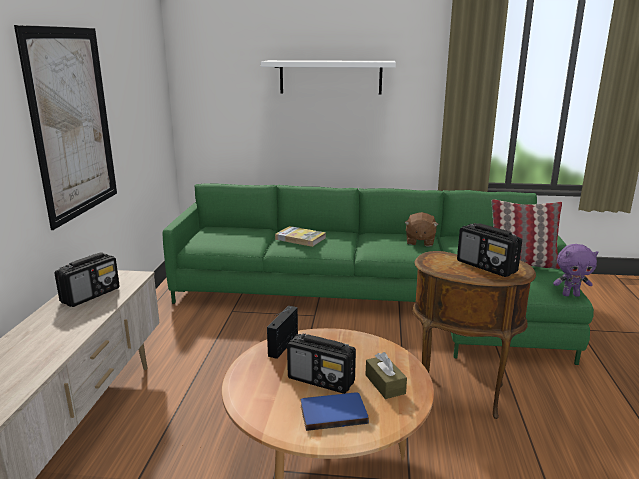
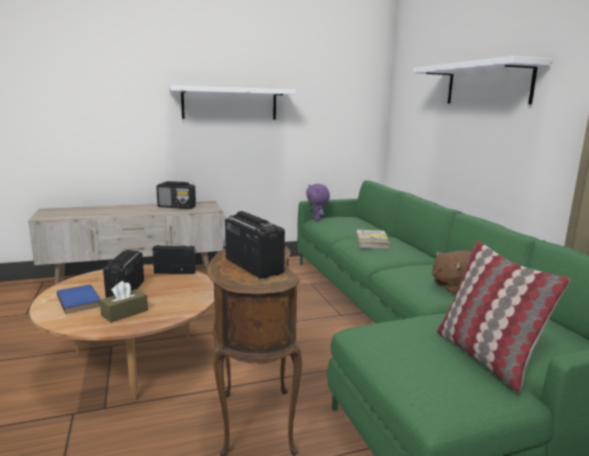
camera: 65 degrees right, 5 degrees down
(73, 123) = (230, 103): picture -> white shelf
(487, 267) = (253, 266): radio -> radio turned 120 degrees clockwise
(570, 295) = (427, 410): purple plush toy -> purple plush toy (317, 219)

